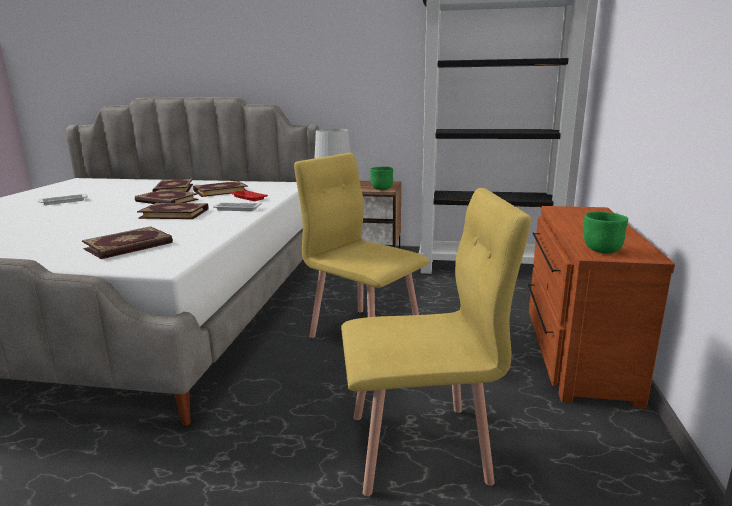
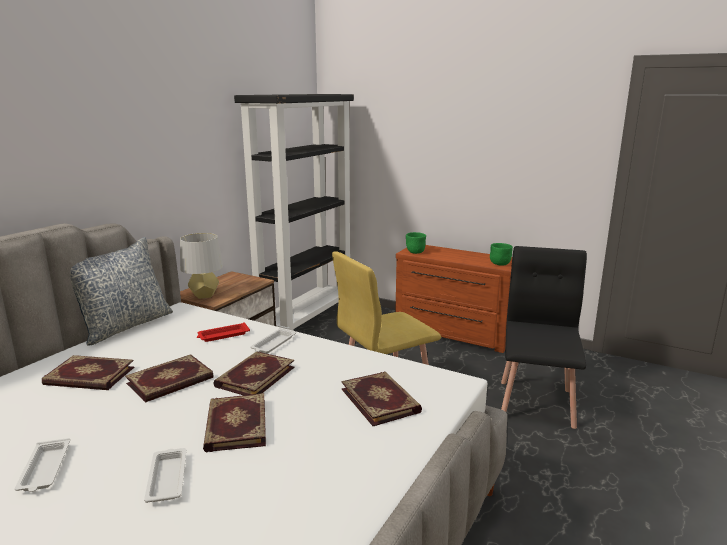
camera: 70 degrees left, 0 degrees up
(40, 219) = (167, 478): none -> white tray
(220, 191) = (158, 347): book -> book (235, 425)
(254, 181) = (125, 326): none -> pillow
(381, 189) = (254, 282): green bowl -> green bowl (415, 252)
(419, 448) = (537, 403): yellow chair -> black chair

